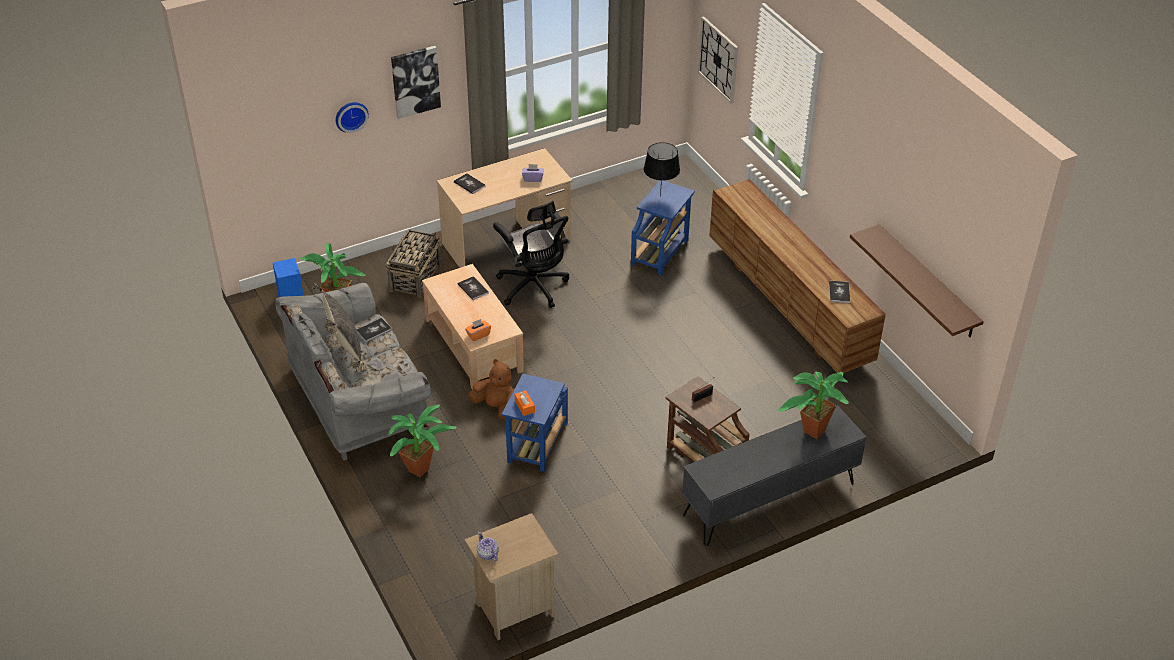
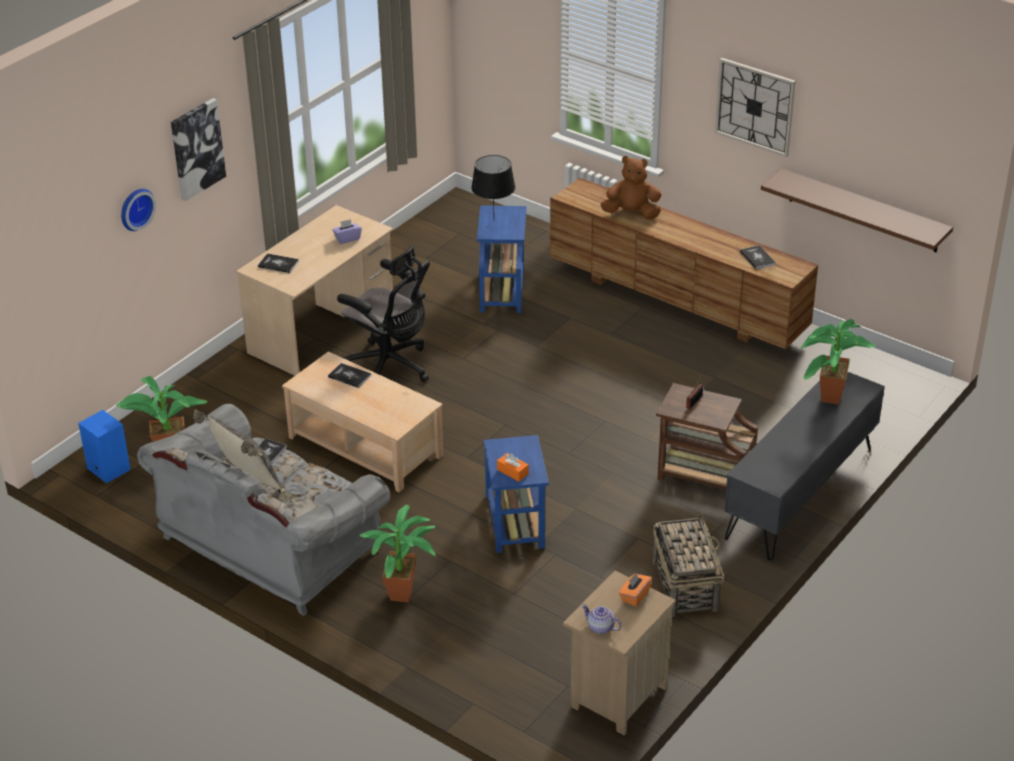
camera: 25 degrees left, 5 degrees down
(415, 277) = (242, 397): basket -> basket (685, 585)
(478, 335) = (393, 421): orange tissue box -> orange tissue box (634, 596)
(496, 407) = (441, 501): brown plush toy -> brown plush toy (632, 213)
(718, 59) = (497, 54): wall clock -> wall clock (755, 106)

